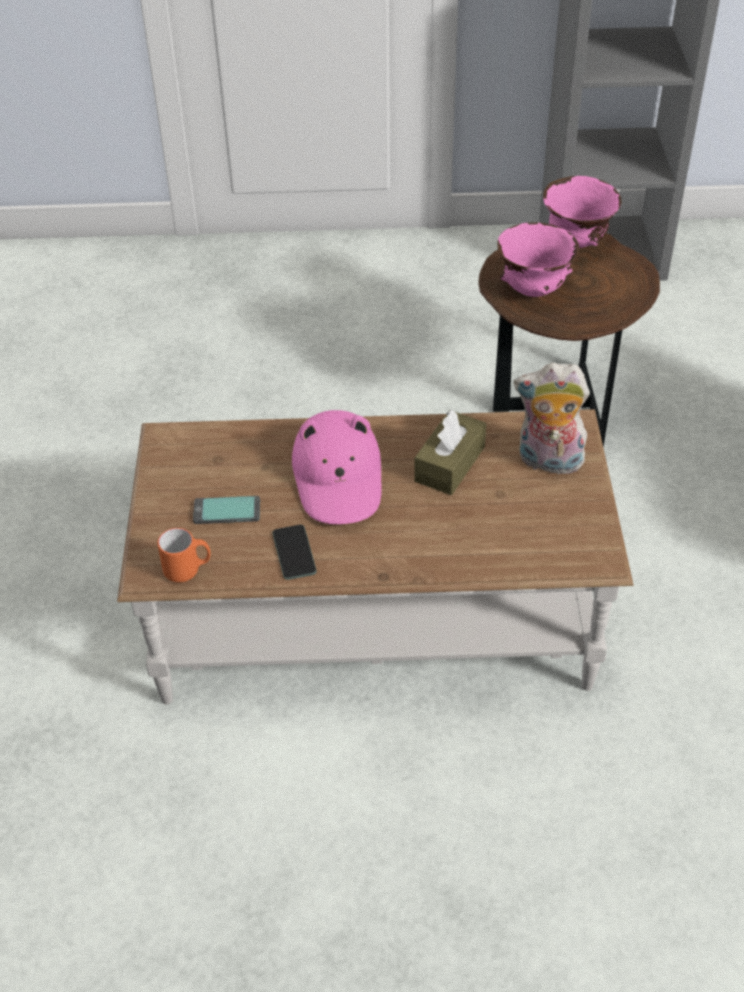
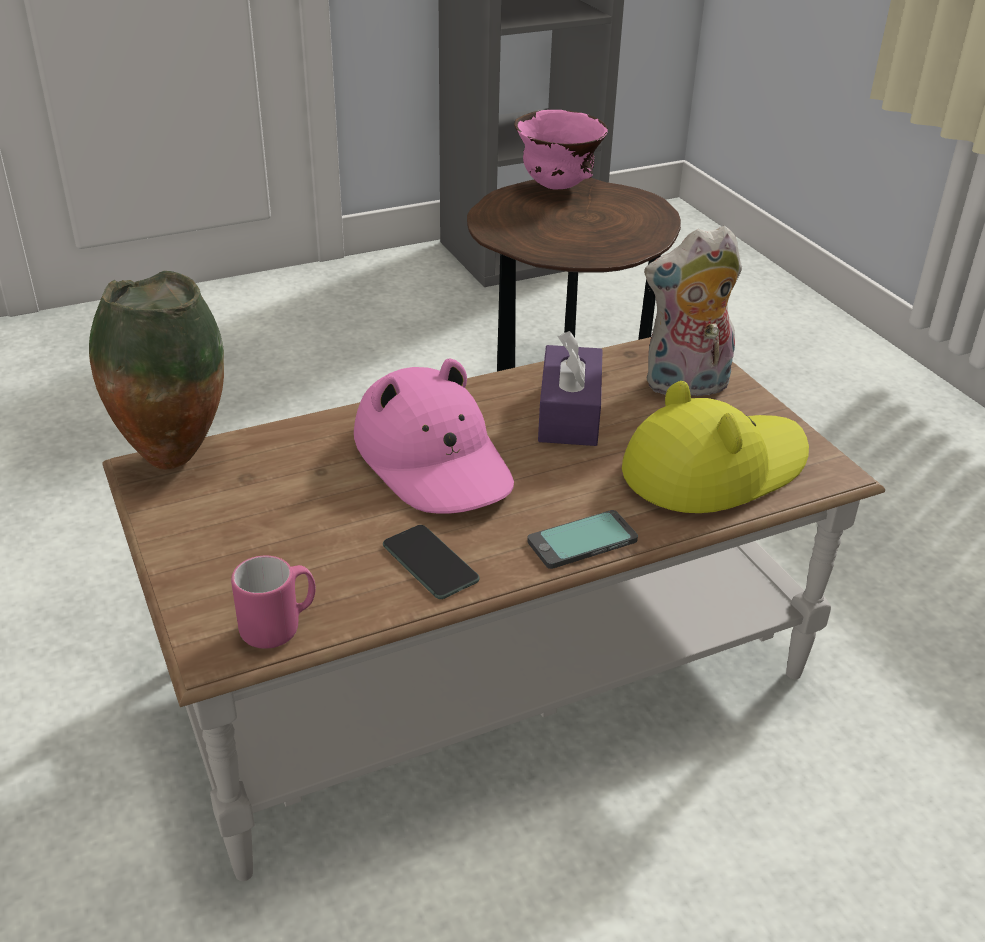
camera: 25 degrees left, 10 degrees down
(182, 432) = (174, 457): none -> vase
(188, 570) = (280, 626): orange mug -> pink mug
(227, 511) = (297, 536): phone -> phone (582, 541)
(450, 464) = (569, 414): brown tissue box -> purple tissue box
(519, 534) = (713, 468): none -> yellow hat
(534, 290) = (544, 232): pink bowl -> none

